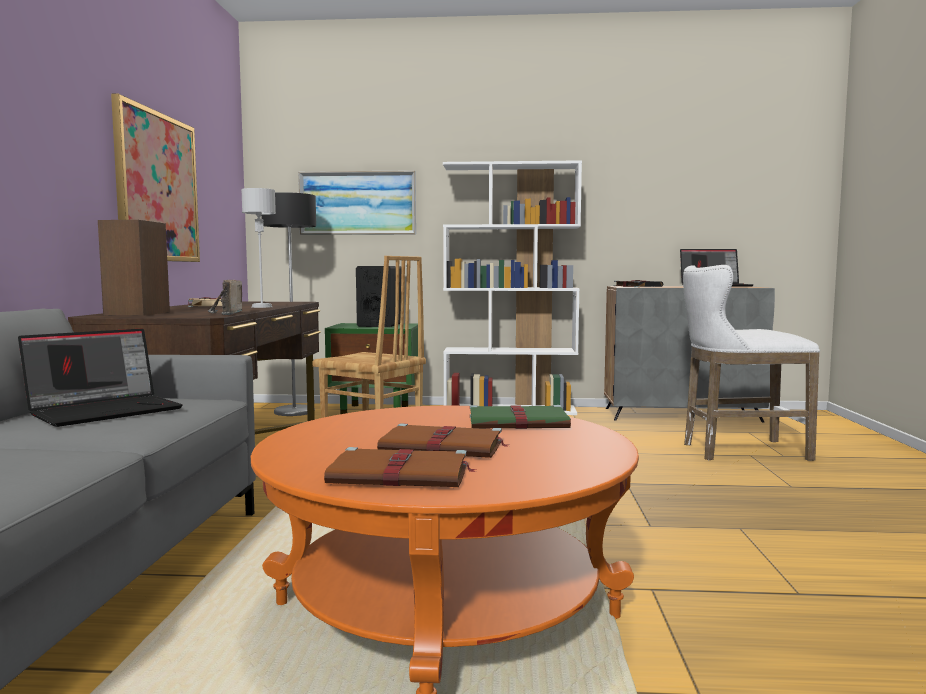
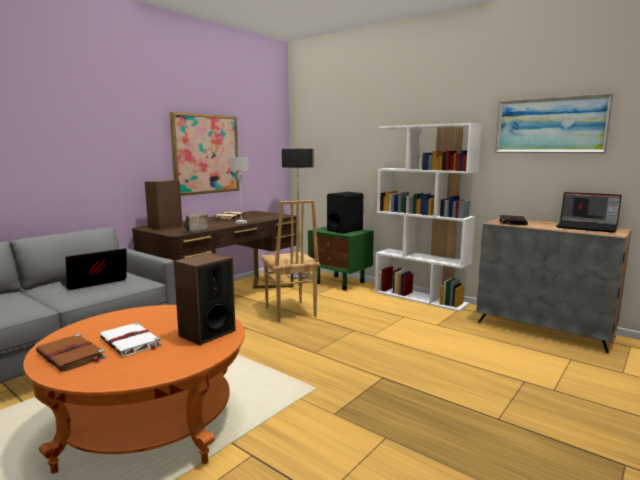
camera: 35 degrees right, 5 degrees up
(106, 411) = (93, 283): laptop -> laptop turned 150 degrees clockwise
(358, 203) = (343, 151): picture -> picture (550, 125)
(444, 447) = (131, 342): brown book -> white book
(520, 422) = (207, 333): green book -> speaker
(737, 451) = (521, 374): white stool -> none

